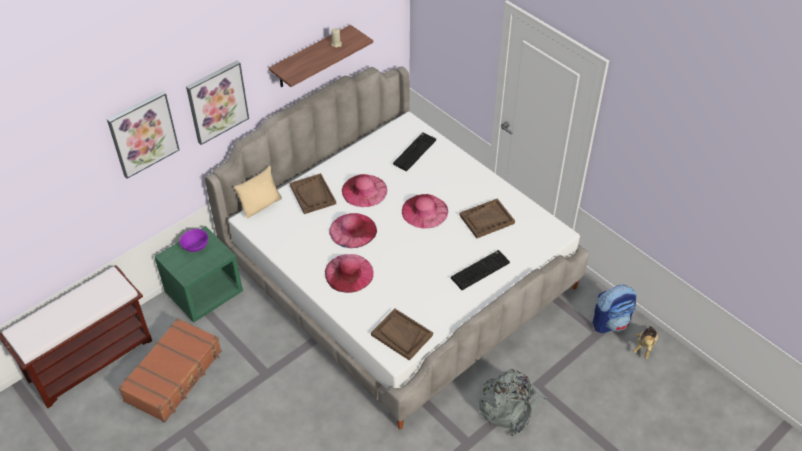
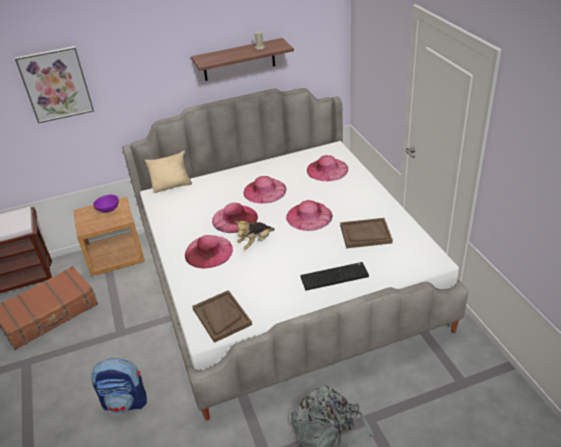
camera: 25 degrees right, 10 degrees down
(204, 293) = (116, 256): green nightstand -> brown nightstand
(217, 102) = (135, 75): picture -> none
(313, 195) = (219, 186): brown tray -> none
(414, 151) = (327, 169): keyboard -> pink hat
(611, 322) = (481, 376): backpack -> backpack (126, 401)
(644, 346) = (513, 412): plush toy -> plush toy (255, 242)

